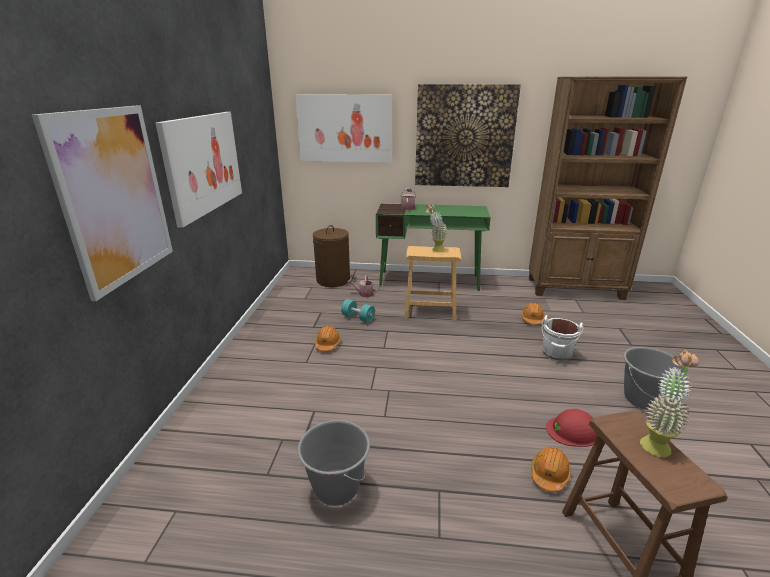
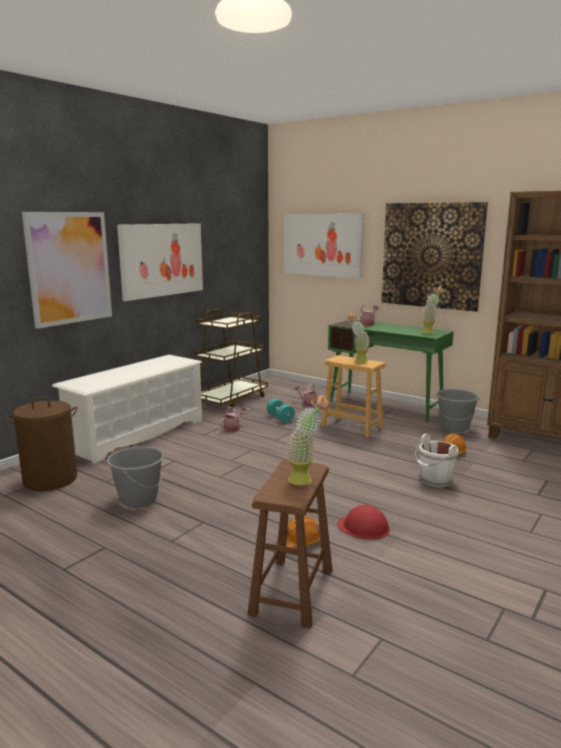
camera: 30 degrees right, 10 degrees down
(231, 385) = (137, 434): none -> white shoe rack
(285, 306) = (231, 399): none -> brown cart
(327, 344) = (233, 428): orange hard hat -> watering can
(333, 280) = (294, 390): brown laundry basket -> brown laundry basket (51, 479)
(472, 210) = (430, 332): none -> potted plant
(642, 399) = (475, 530): grey bucket -> grey bucket (455, 427)

